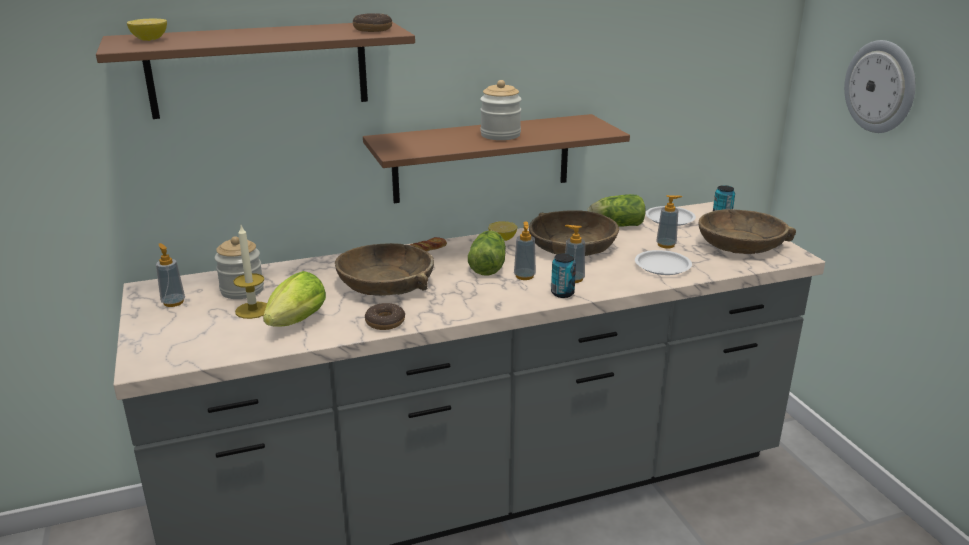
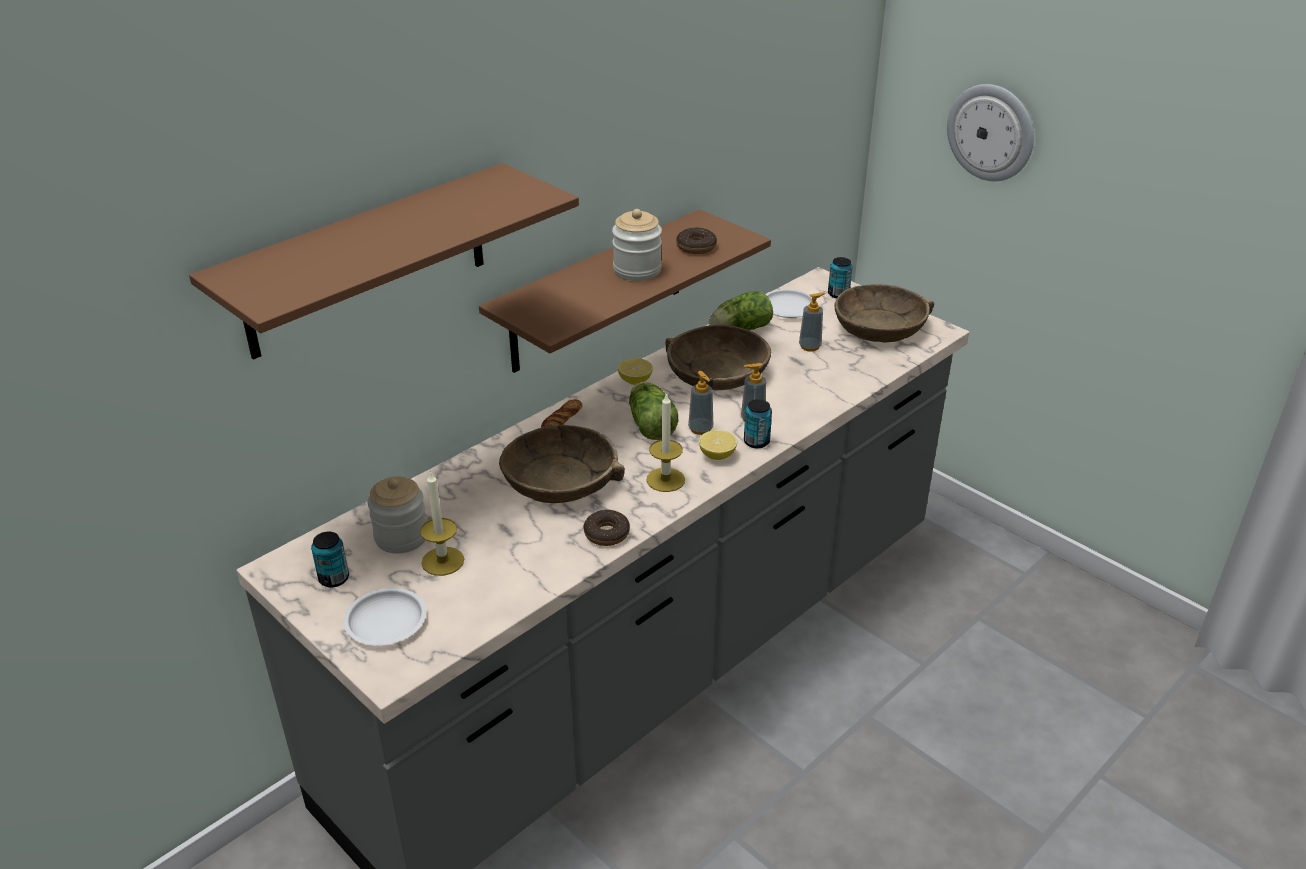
camera: 25 degrees left, 10 degrees up
(150, 40) = (275, 274): lemon -> lemon (717, 455)
(173, 302) = (334, 578): soap dispenser -> can
(294, 324) = (509, 566): lettuce -> none
(373, 29) = (514, 192): donut -> donut (696, 247)
(465, 300) = (665, 480): none -> candle
(663, 266) = (827, 378): white plate -> white plate (386, 621)

